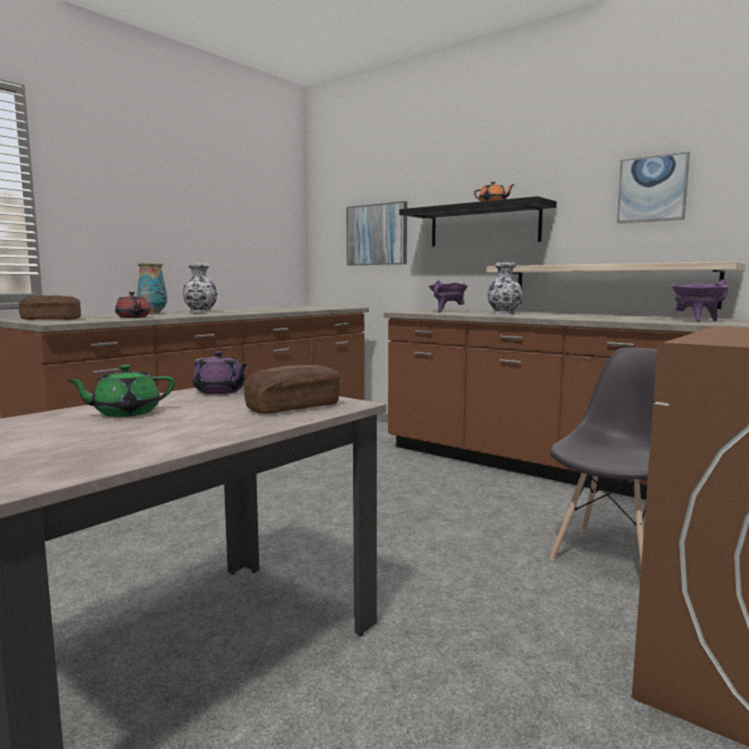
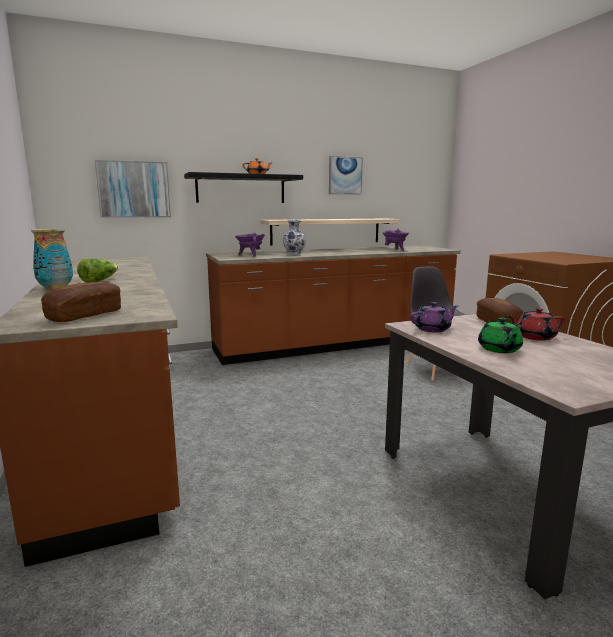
camera: 60 degrees left, 5 degrees up
(133, 317) = (128, 296): red teapot -> red teapot (534, 337)
(200, 312) = (99, 281): vase -> lettuce

